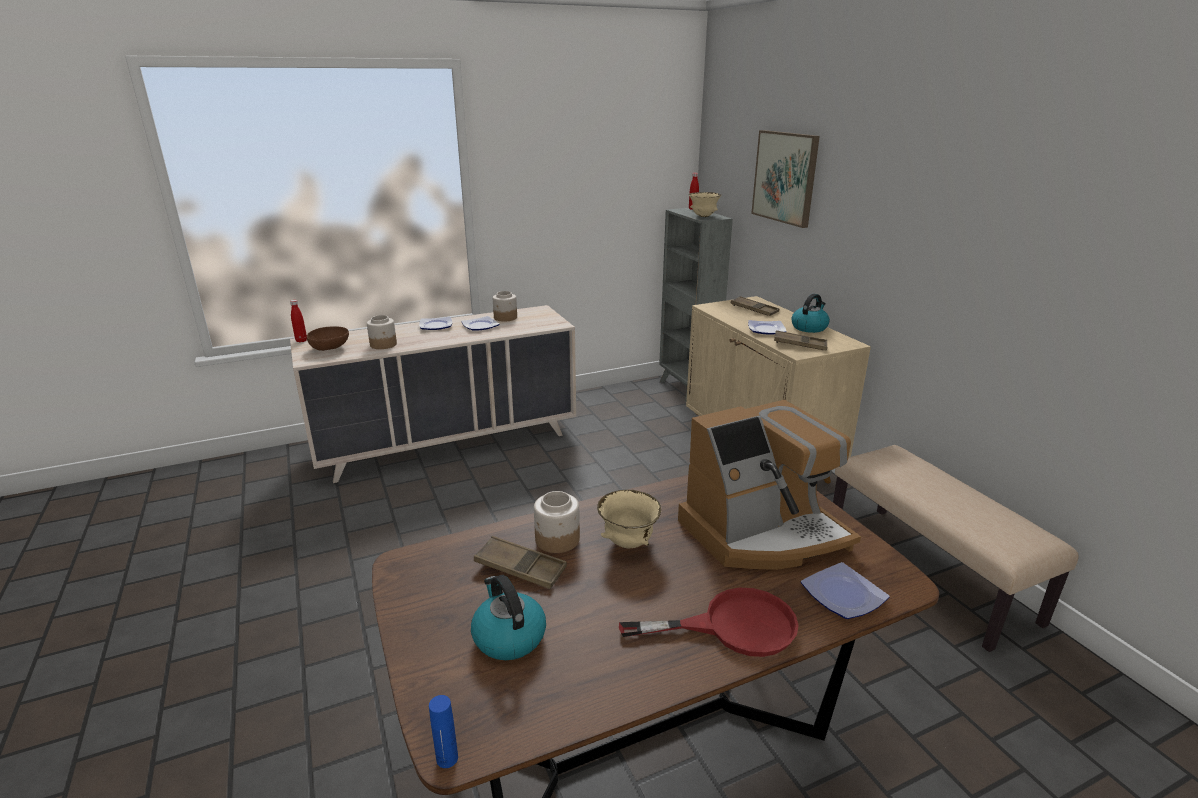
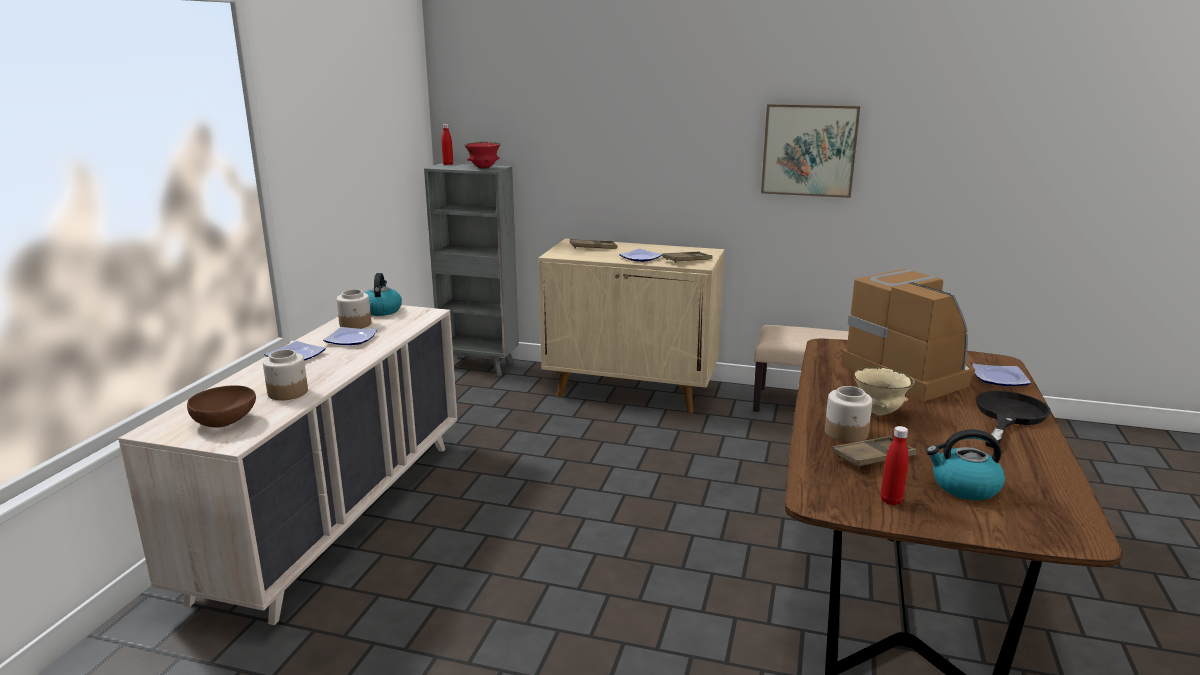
camera: 50 degrees left, 5 degrees down
(301, 340) = (148, 432): red bottle -> red bottle (891, 500)
(447, 758) = (1092, 545): blue bottle -> none
(703, 216) = (483, 168): beige bowl -> red bowl
(732, 626) = (1008, 416): red frying pan -> black frying pan
(763, 533) = (909, 372): coffee machine -> coffee machine turned 45 degrees counterclockwise
(785, 177) = (579, 116): picture -> picture (809, 150)
(809, 327) = (661, 248): kettle -> kettle (381, 310)

